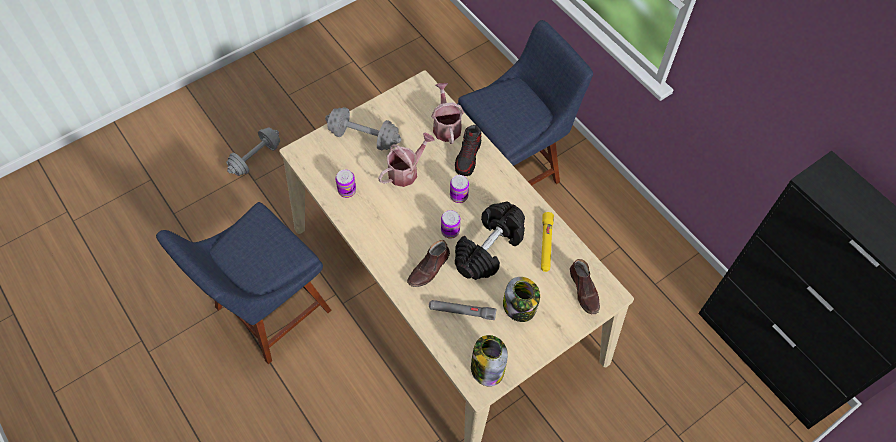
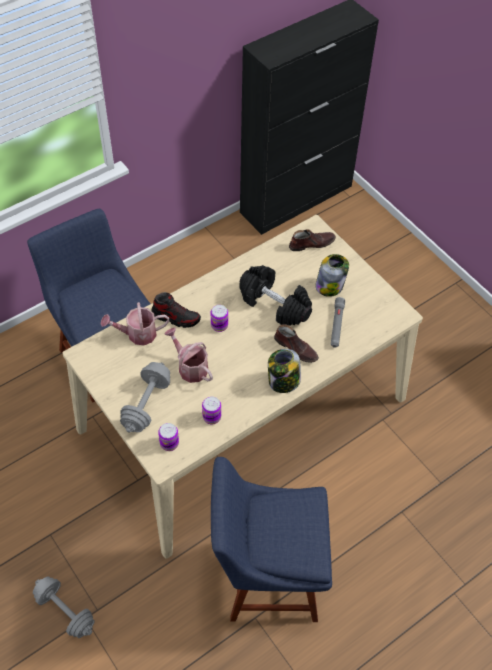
camera: 90 degrees left, 5 degrees down
(268, 313) = (266, 576): blue chair -> blue chair turned 135 degrees clockwise
(450, 231) = (257, 332): can -> can (169, 443)
(487, 368) = (386, 310): jar -> jar (283, 381)
(546, 244) = (269, 265): yellow flashlight -> none

